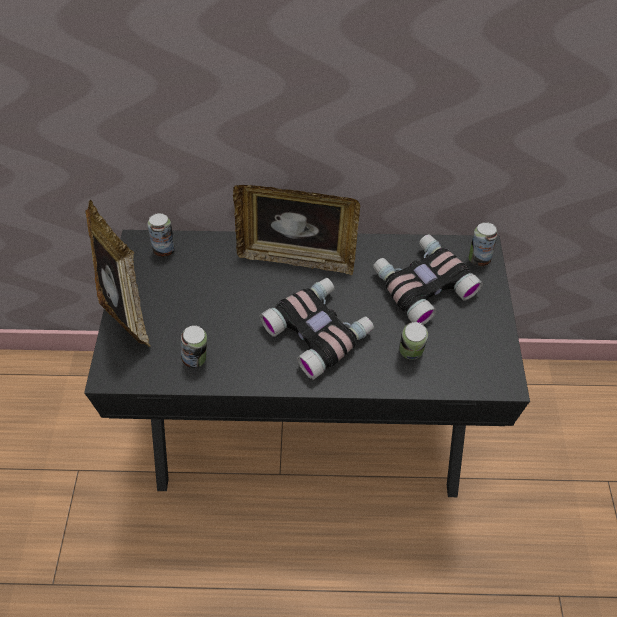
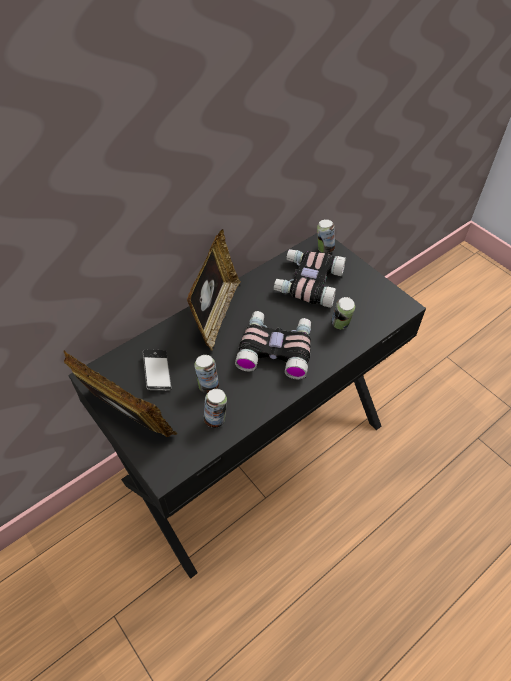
camera: 40 degrees left, 5 degrees down
(165, 249) = (117, 367): can -> can (208, 385)
(192, 277) = (157, 372): none -> phone
(296, 257) = (216, 314): picture frame -> picture frame turned 45 degrees counterclockwise

